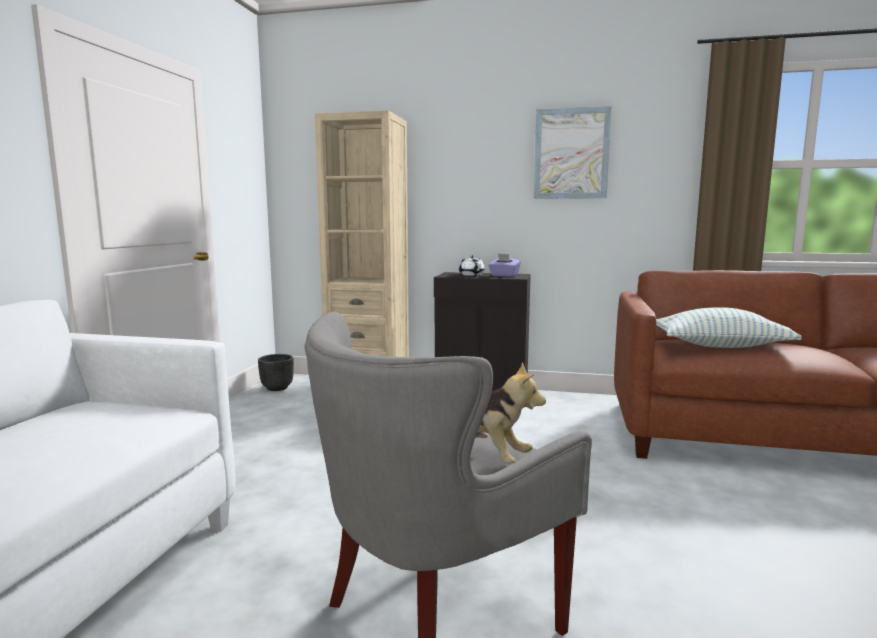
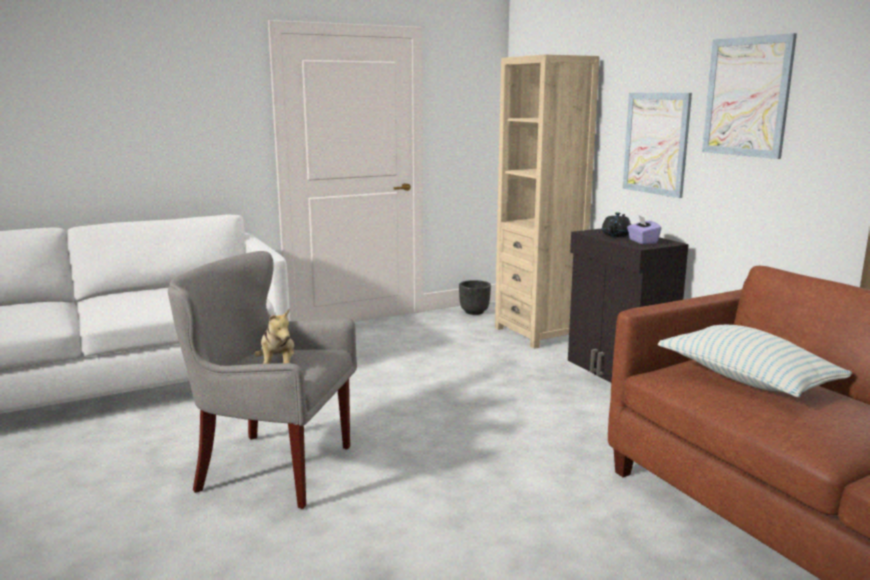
camera: 50 degrees right, 5 degrees up
(471, 275) = (616, 235): white teapot -> black teapot
(480, 196) = (656, 143): none -> picture

